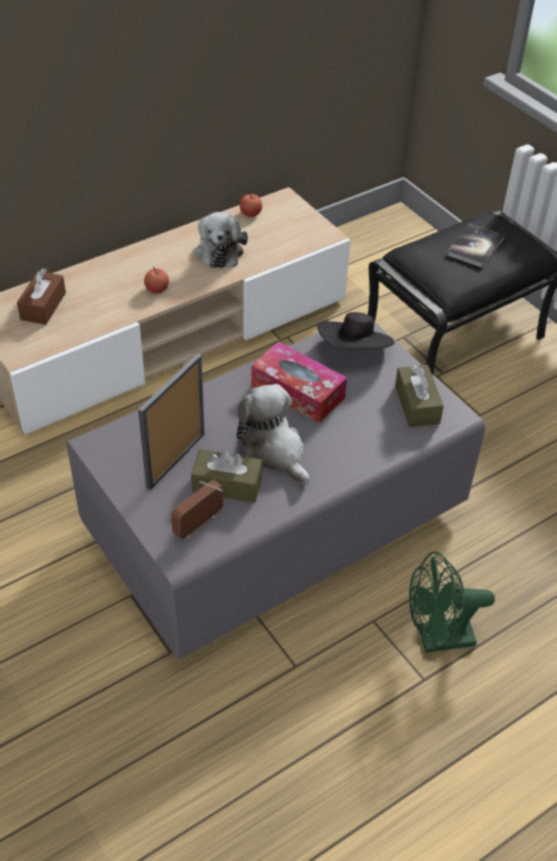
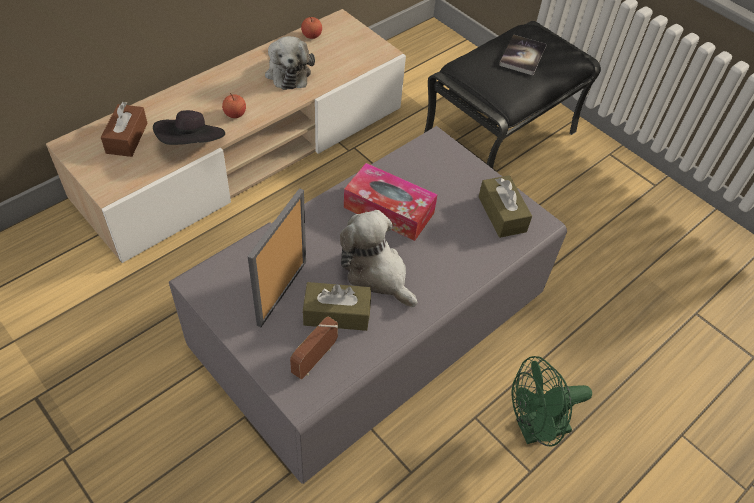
camera: 10 degrees left, 5 degrees up
(354, 351) = (434, 165): black hat -> black hat (192, 145)

